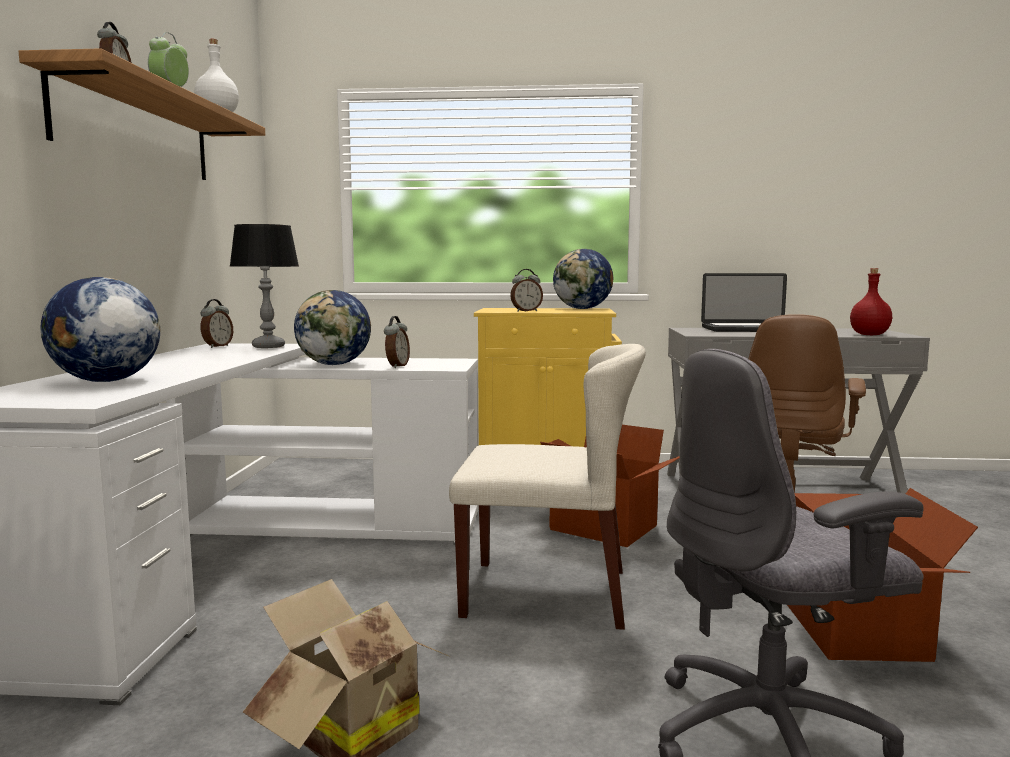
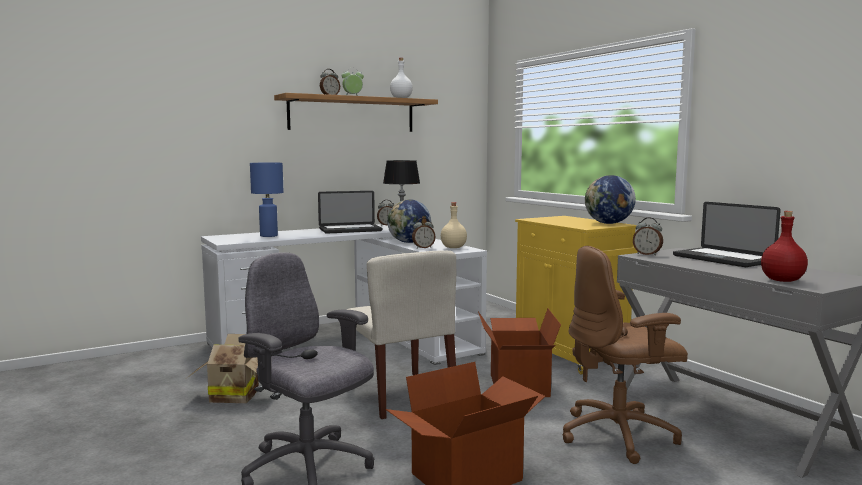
camera: 55 degrees right, 0 degrees up
(105, 381) = (268, 236): globe -> blue table lamp
(205, 357) = (350, 230): none -> laptop
(427, 361) = (453, 247): none -> beige bottle
(526, 311) = (548, 221): alarm clock -> alarm clock (647, 254)

